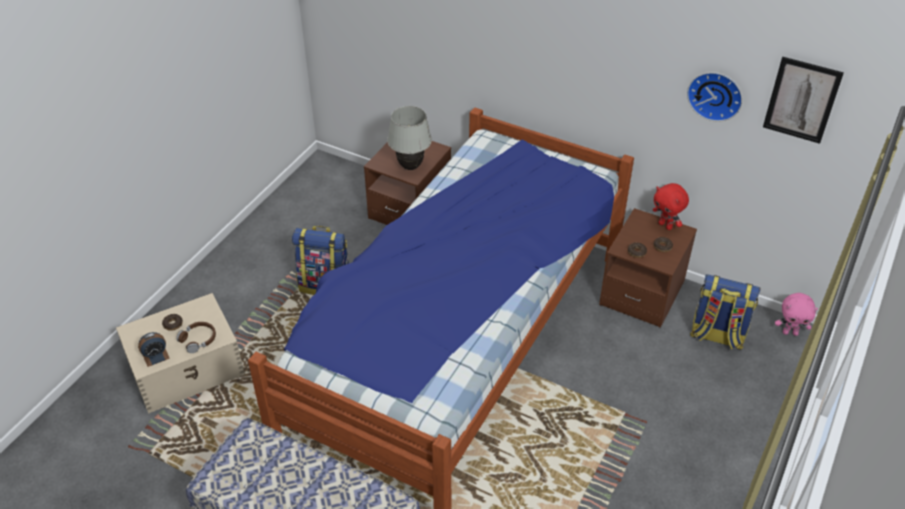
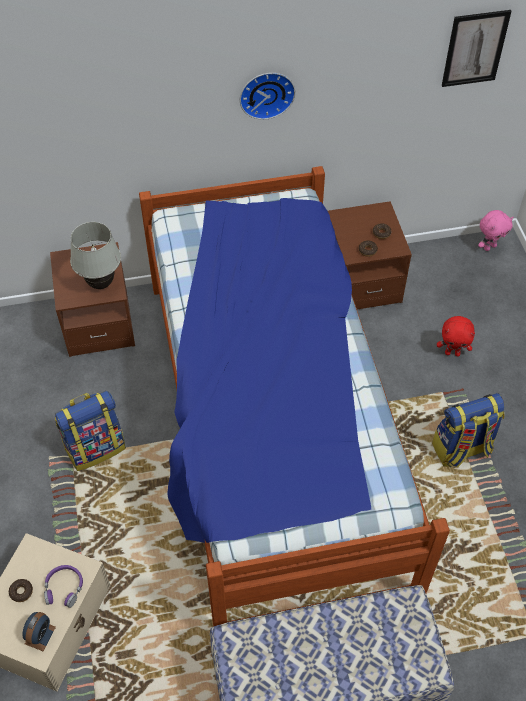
camera: 40 degrees left, 10 degrees up
(198, 339) = (64, 588): brown headphones -> purple headphones
(666, 225) = (366, 212): red plush toy -> red plush toy (452, 353)
(715, 94) = (394, 76): wall clock -> wall clock (266, 93)
(716, 335) = (445, 282): backpack -> backpack (462, 449)

